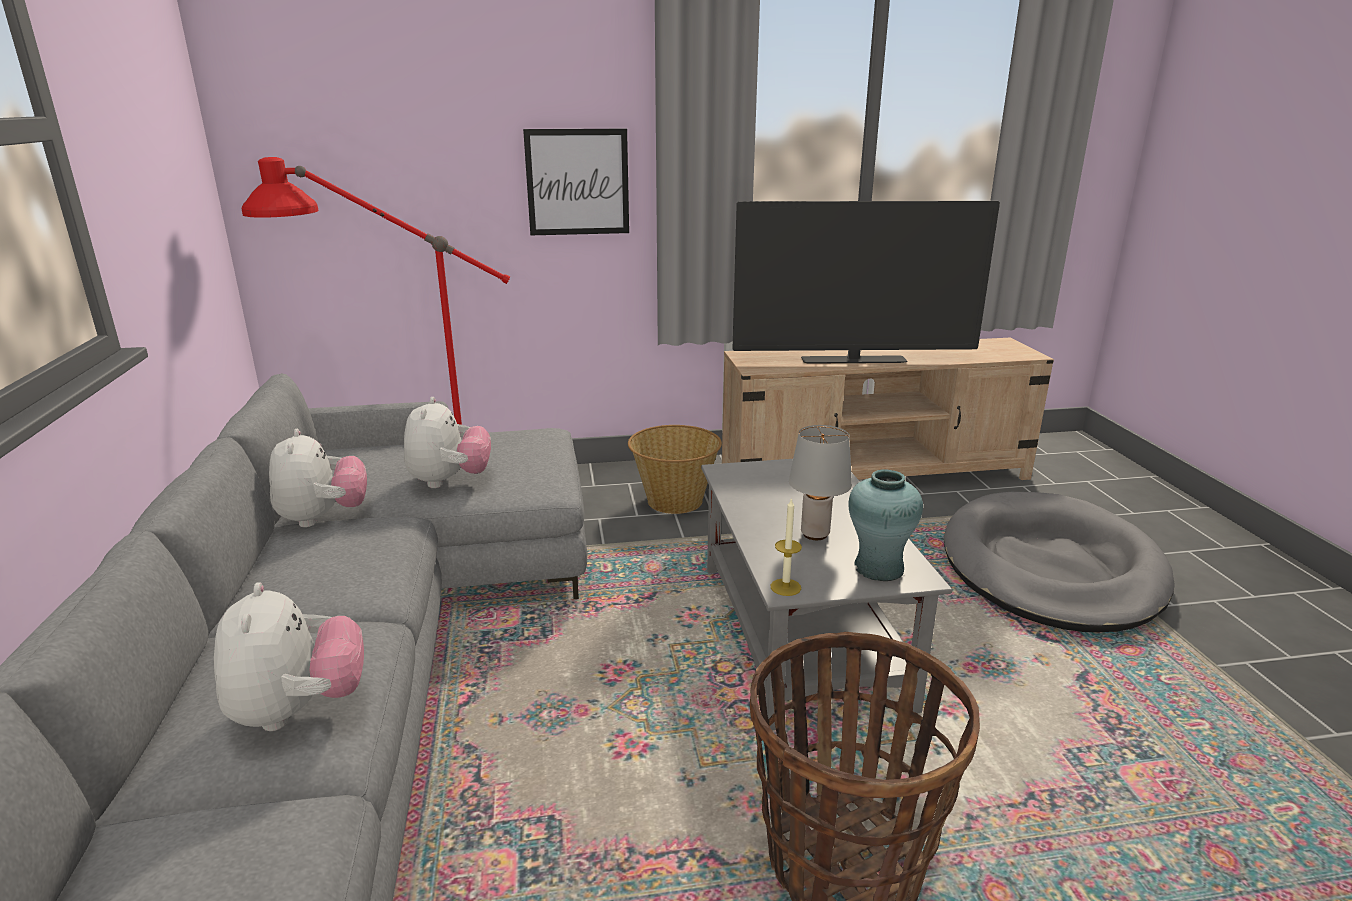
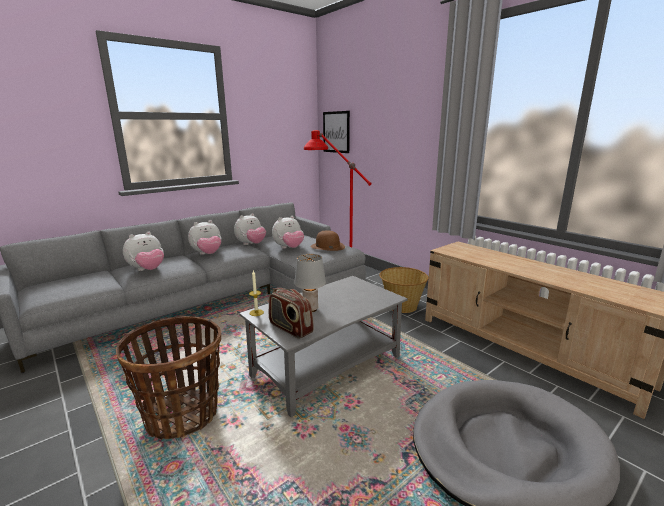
camera: 60 degrees right, 5 degrees down
(308, 588) = (207, 254): none -> plush toy
(511, 444) = (327, 246): none -> brown hat
(577, 182) = (415, 145): picture -> picture (336, 132)
(853, 360) = (506, 264): television -> none
(879, 568) = (290, 328): turquoise vase -> radio

